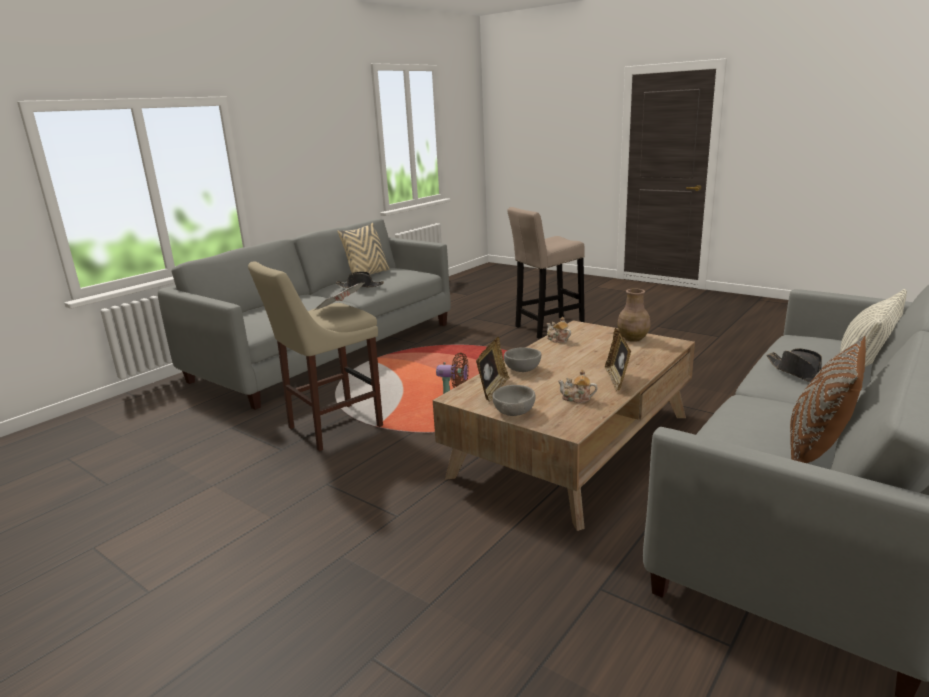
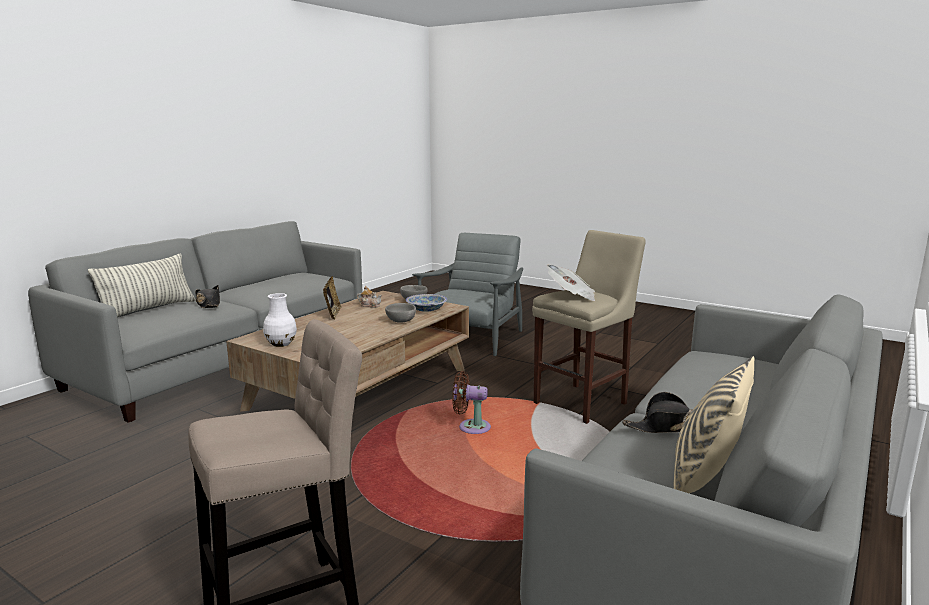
camera: 175 degrees right, 5 degrees down
(415, 566) = (471, 338): none -> grey armchair
(493, 390) = (426, 310): picture frame -> bowl
(557, 340) = (356, 344): teapot -> none
(633, 338) = (280, 344): brown vase -> white vase
(817, 449) = (271, 280): brown pillow -> none

